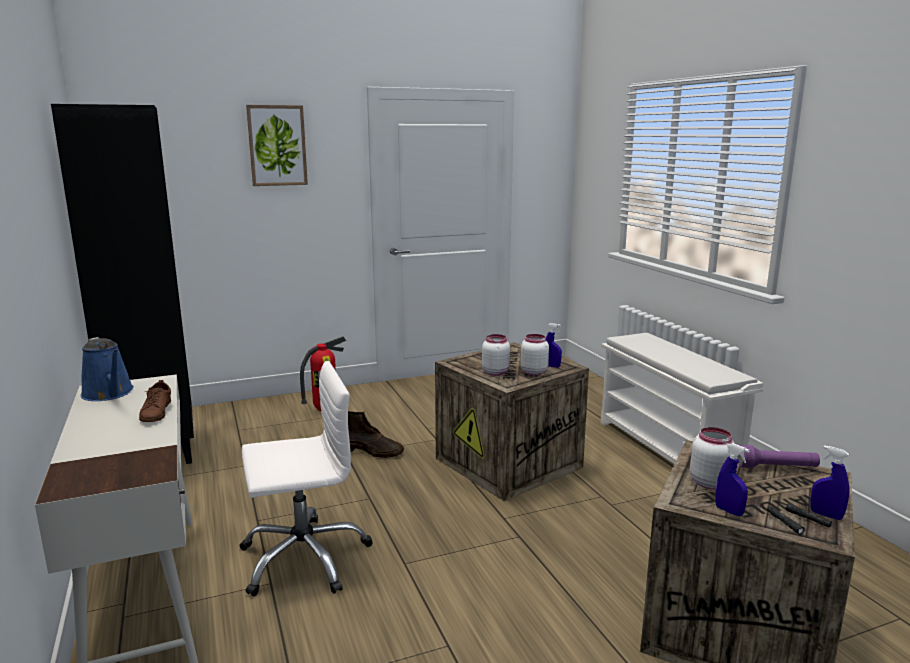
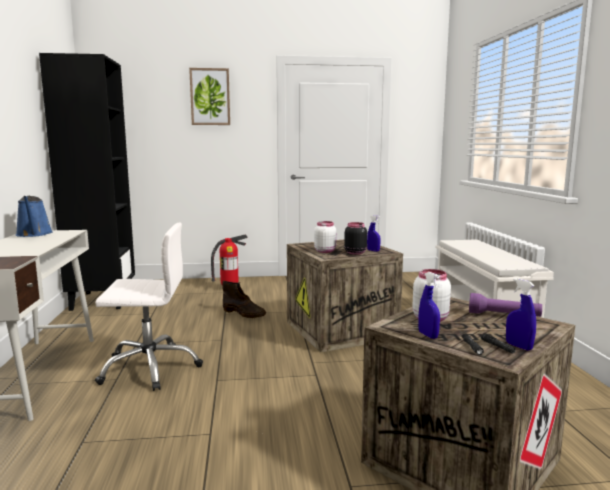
camera: 15 degrees right, 5 degrees down
(156, 412) = (48, 242): brown shoe -> none
(533, 372) = (355, 252): white jar -> black jar

